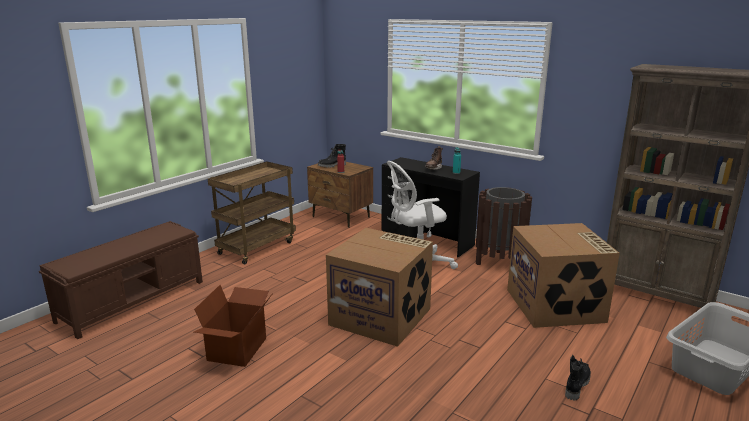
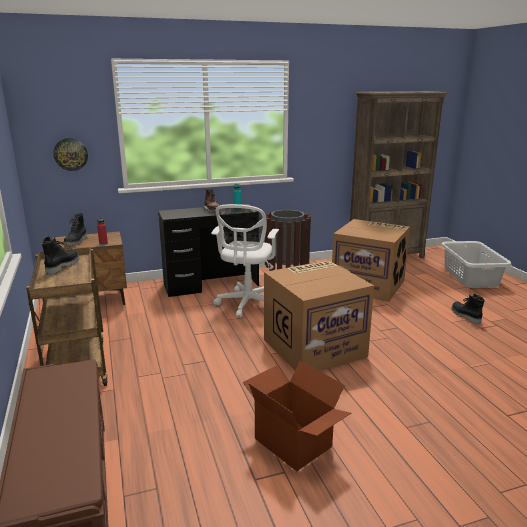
camera: 55 degrees left, 0 degrees up
(261, 174) = (62, 266): none -> black boot
(355, 96) = (70, 154): none -> wall clock

